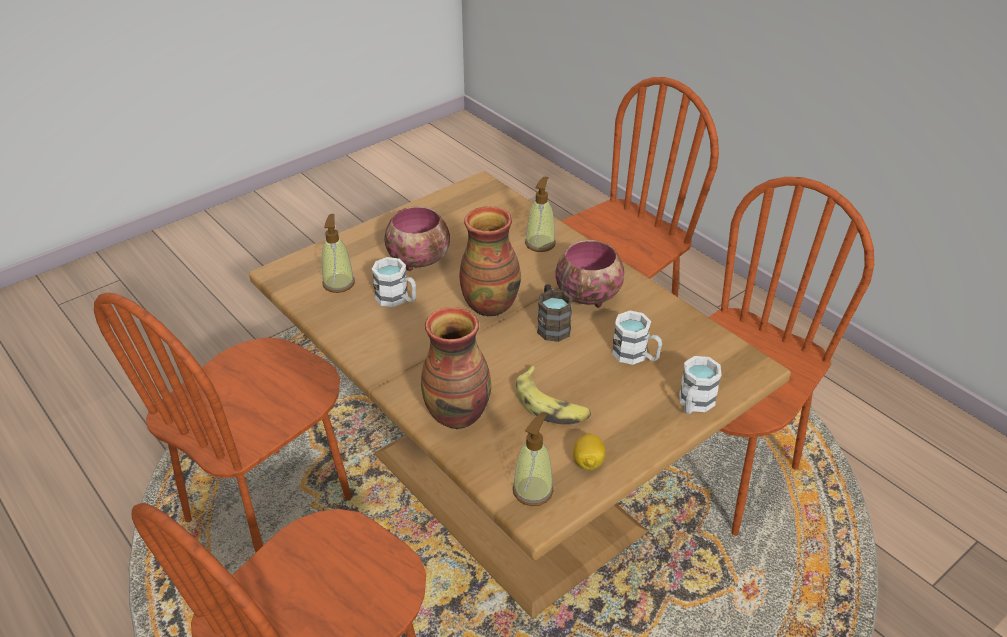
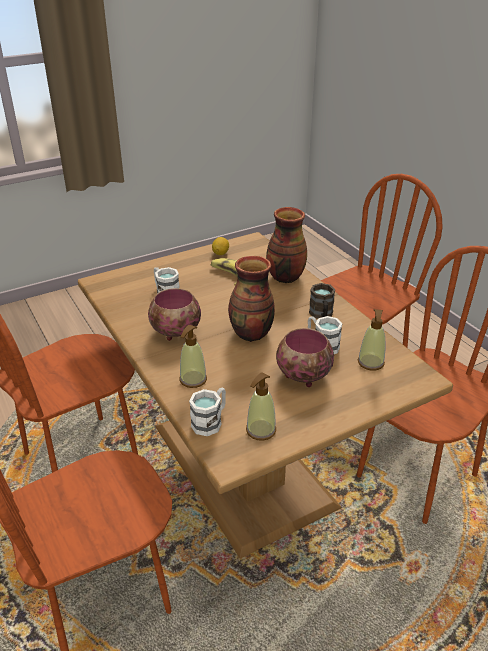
camera: 170 degrees left, 5 degrees down
(533, 490) = (252, 247): soap dispenser -> soap dispenser (260, 430)
(552, 325) = (211, 316): brown mug -> brown mug (321, 315)
(694, 404) = (148, 269): white mug -> white mug (210, 421)

